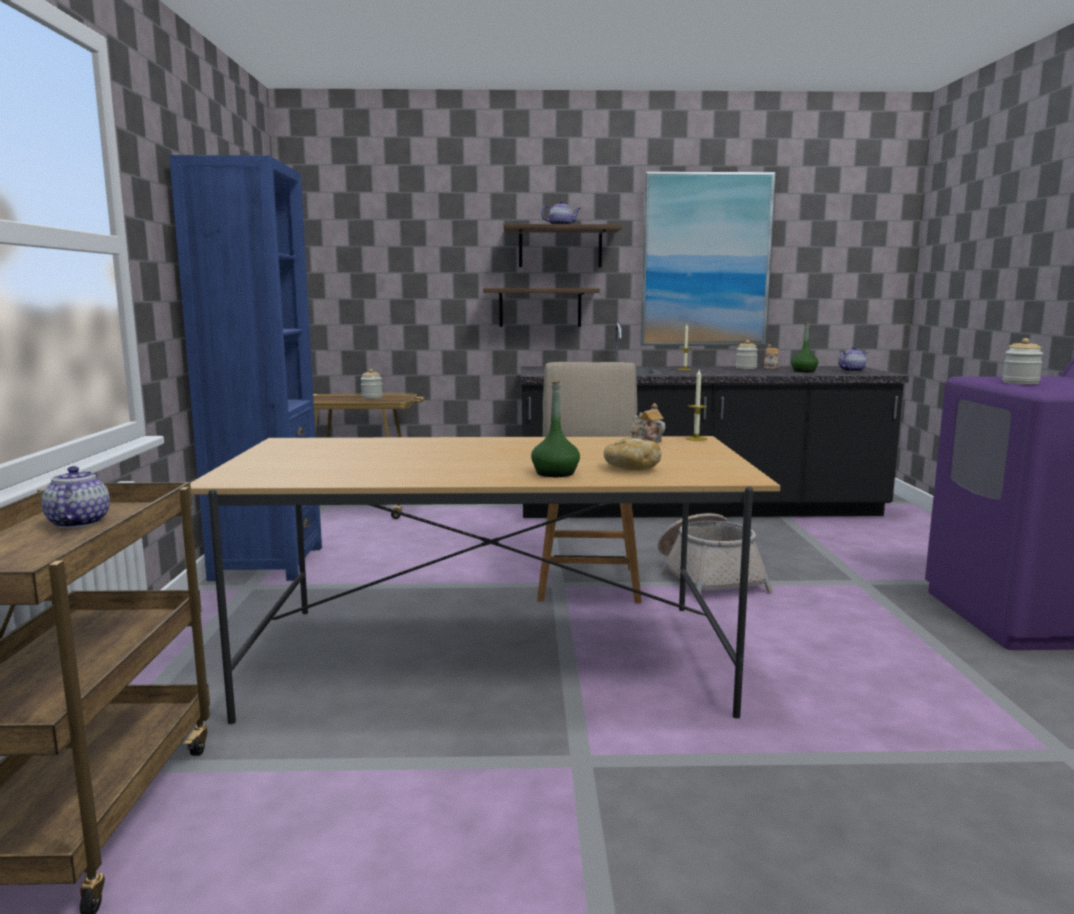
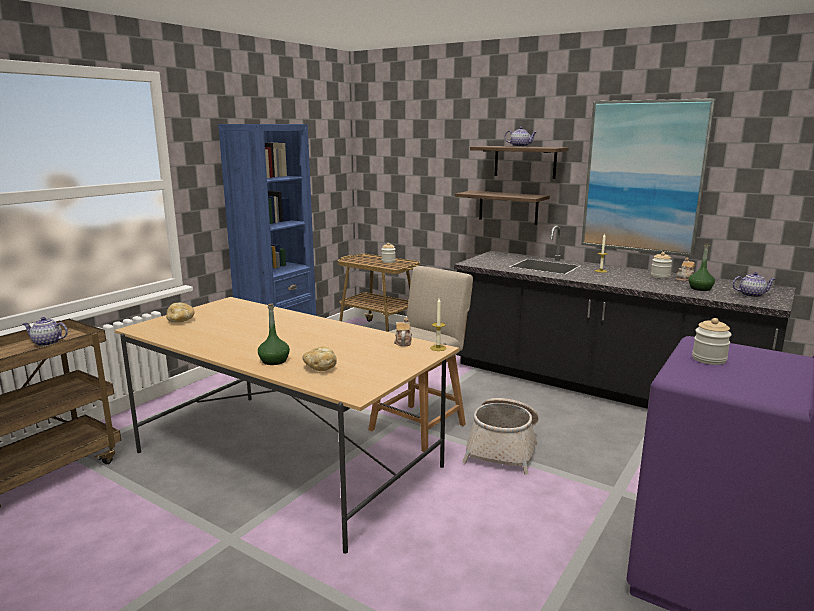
camera: 35 degrees right, 5 degrees up
(78, 522) = (46, 343): teapot -> teapot turned 105 degrees counterclockwise
(273, 465) = (180, 320): none -> bread

